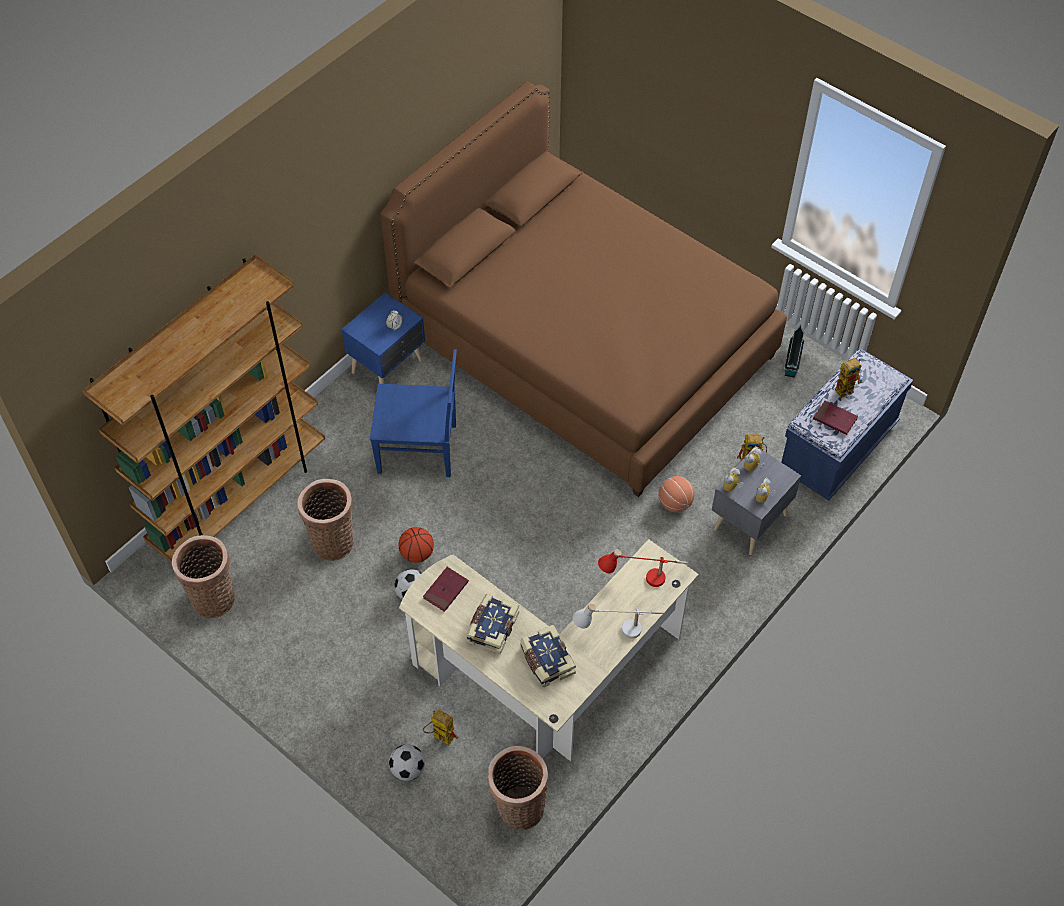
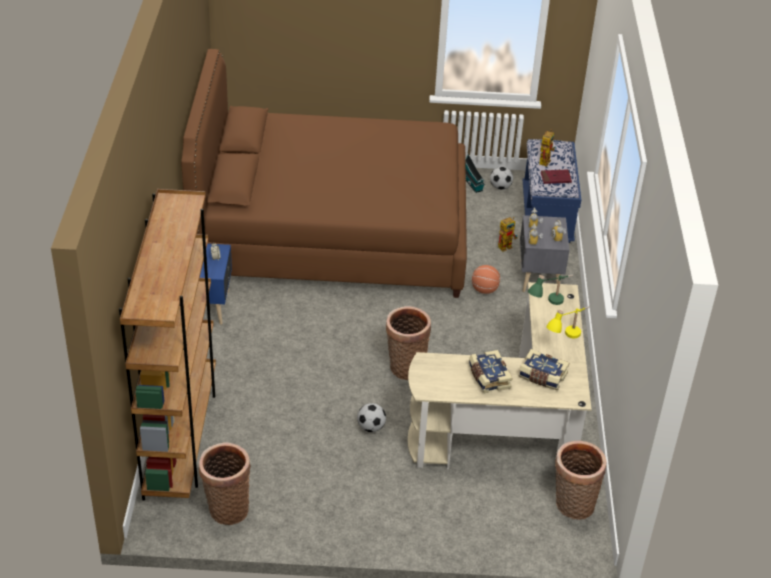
camera: 40 degrees left, 15 degrees down
(332, 540) = (279, 426): basket -> basket (405, 367)
(408, 769) = (480, 528): football -> football (500, 187)
(417, 553) = (349, 403): basketball -> none
(419, 449) = (284, 343): blue chair -> none
(439, 736) = (480, 497): toy robot -> none
(445, 590) = (435, 373): red book -> none
(617, 632) = (566, 339): white table lamp -> yellow table lamp
(641, 580) = (549, 305): red table lamp -> green table lamp

